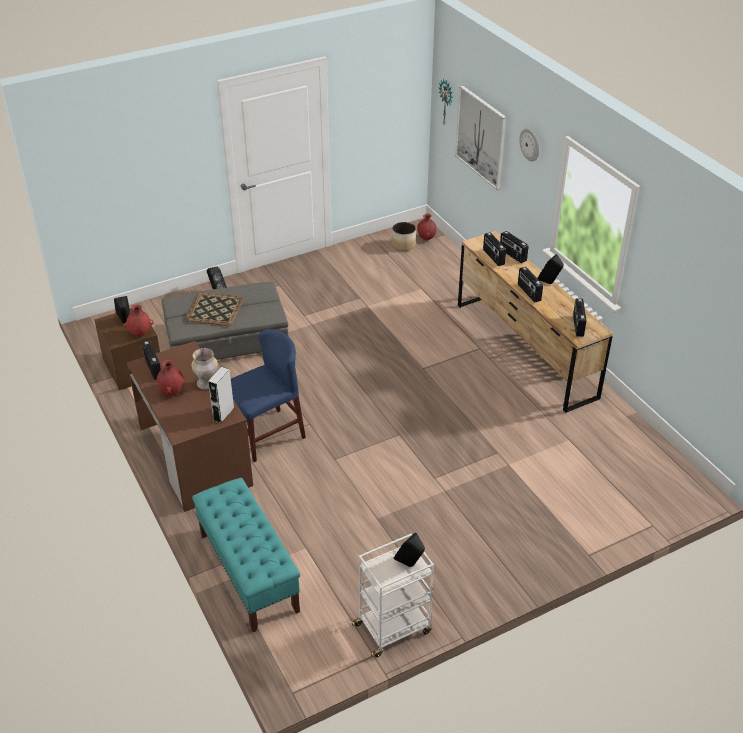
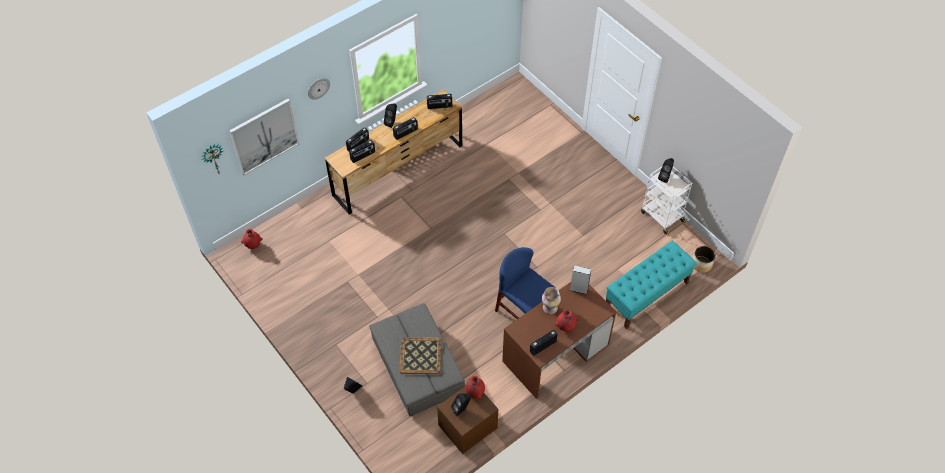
camera: 100 degrees left, 15 degrees up
(403, 245) = (265, 261): planter -> planter (701, 264)

